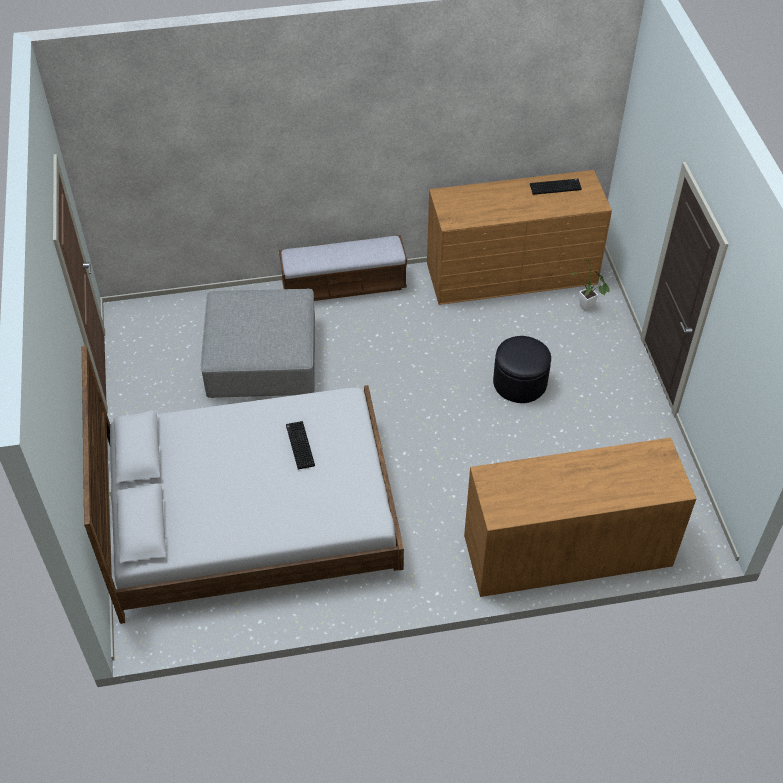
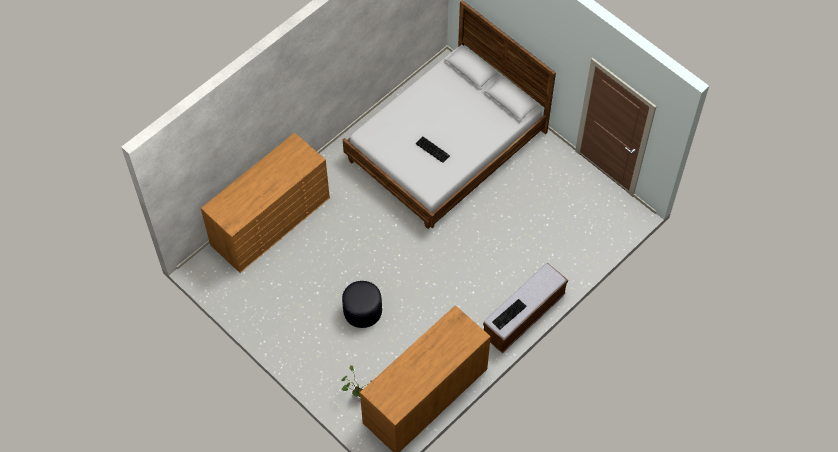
camera: 145 degrees right, 10 degrees up
(261, 357) = (526, 235): grey ottoman -> none
(555, 186) = (410, 390): keyboard -> keyboard (509, 315)

